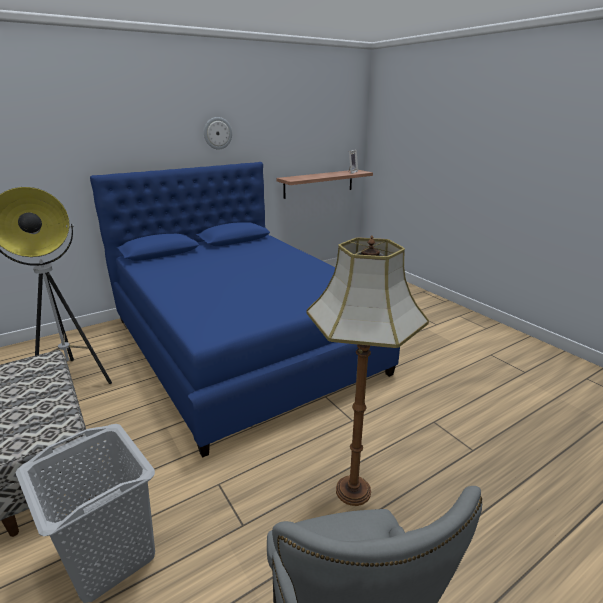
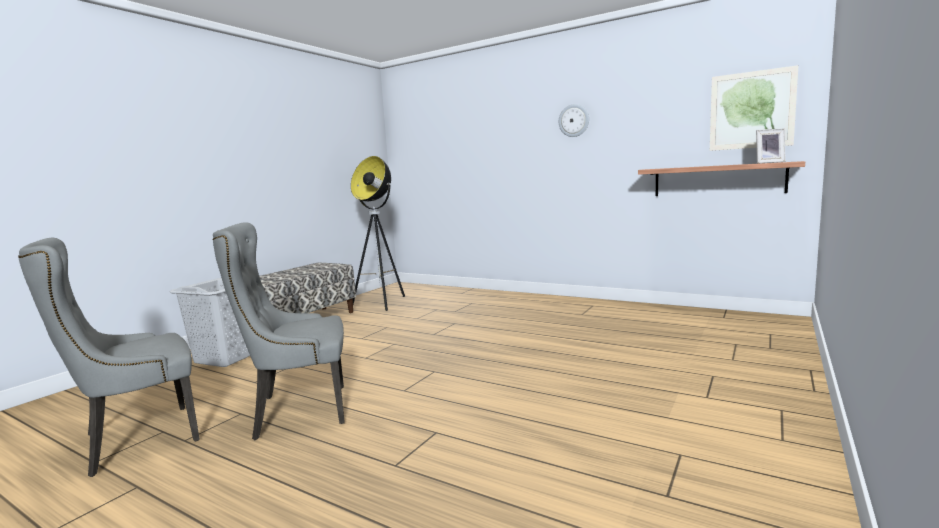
camera: 65 degrees right, 15 degrees down
(242, 344) = (485, 324): blue bed -> none
(335, 134) = (751, 110): none -> picture
(353, 492) = (298, 411): floor lamp -> grey chair

